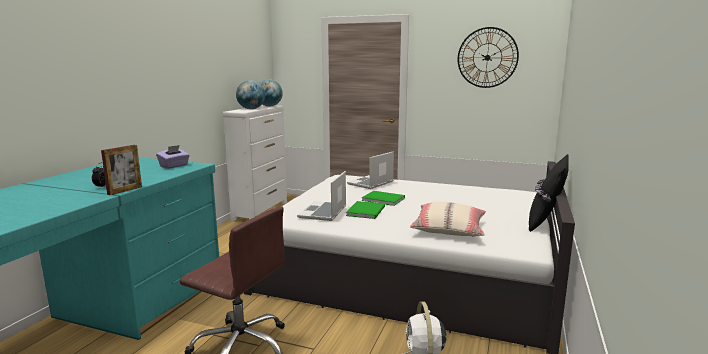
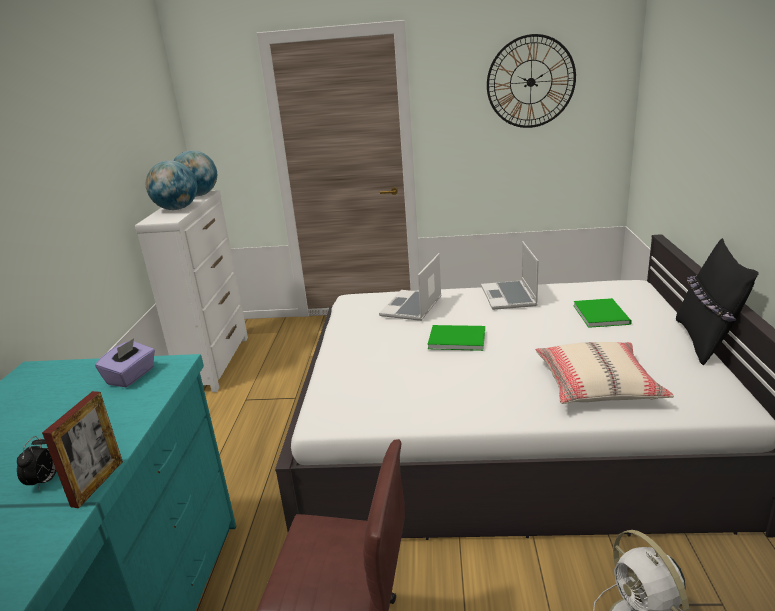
camera: 15 degrees left, 10 degrees up
(323, 212) = (391, 389): laptop -> laptop (509, 297)
(367, 211) = (453, 371): green book -> green book (601, 314)

